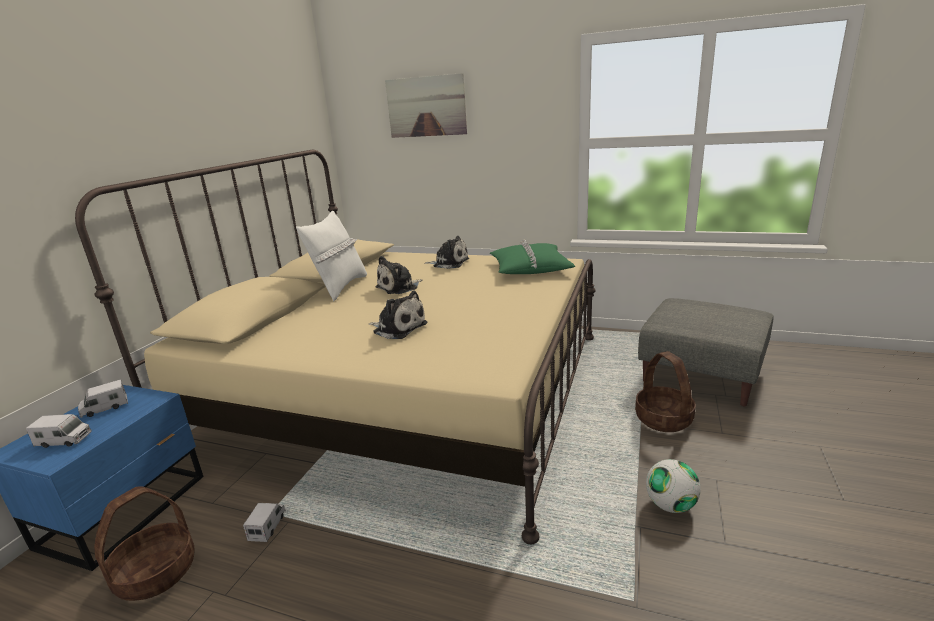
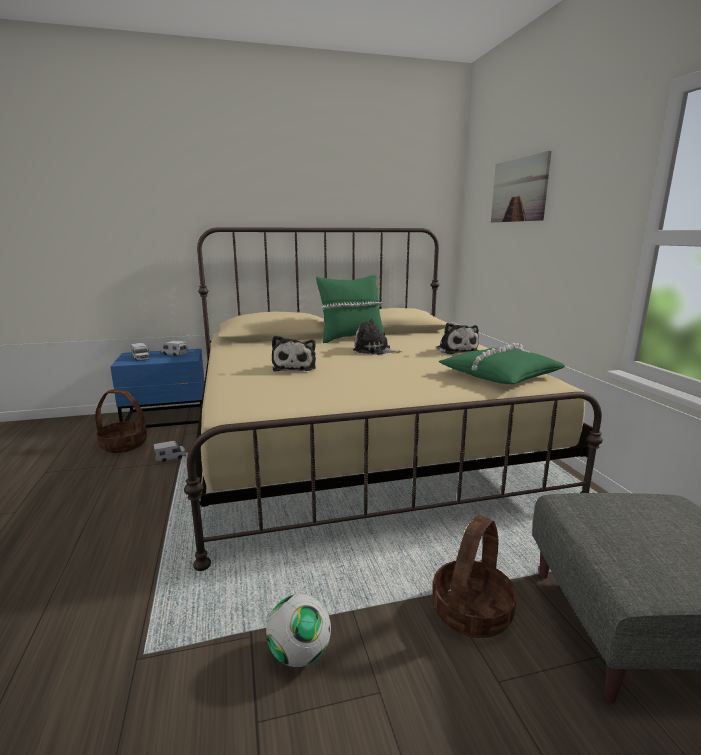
camera: 55 degrees right, 5 degrees down
(340, 287) = (351, 338): white pillow -> green pillow

